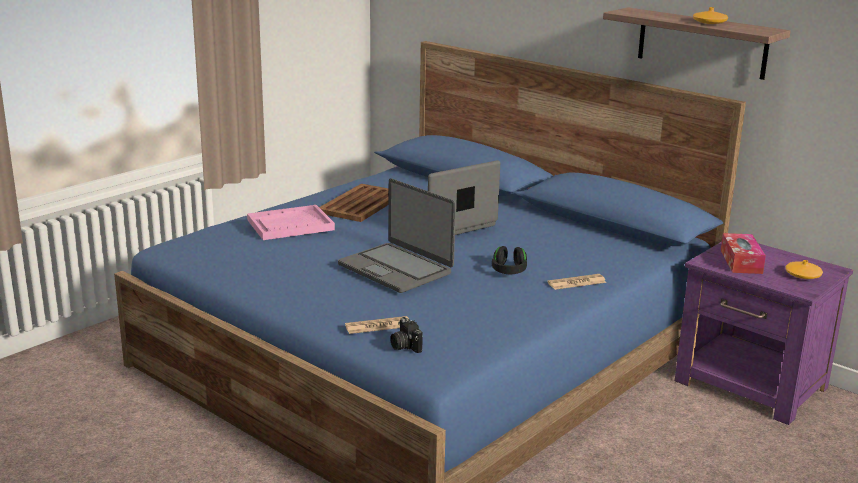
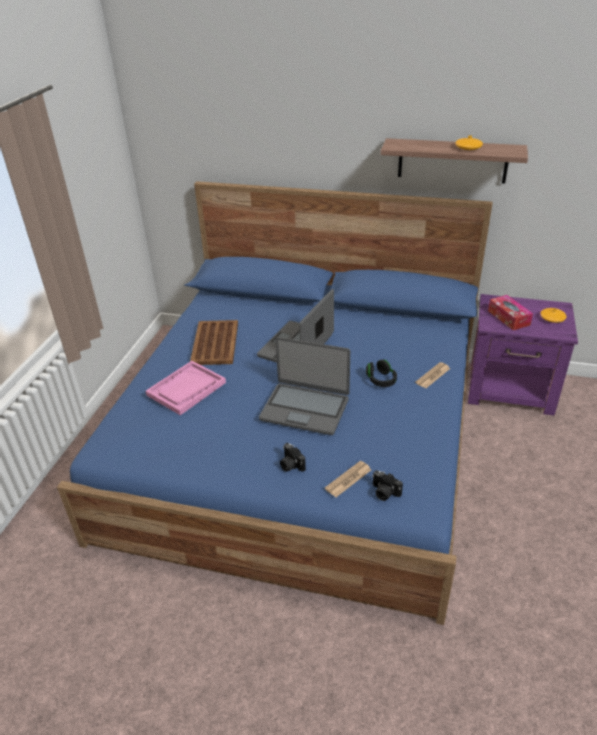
camera: 25 degrees left, 15 degrees up
(332, 302) = (291, 465): none -> camera

